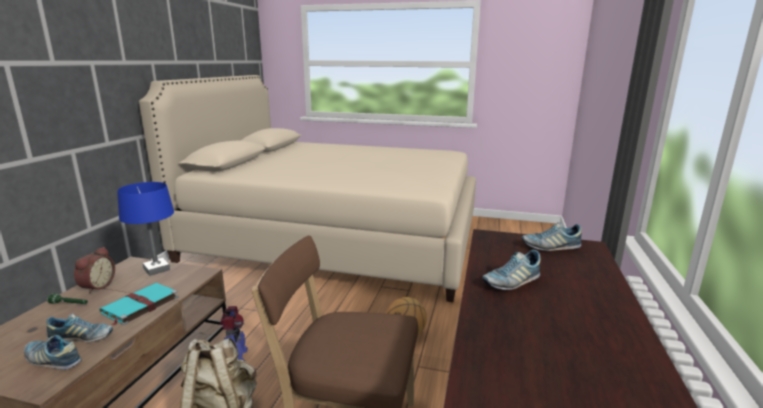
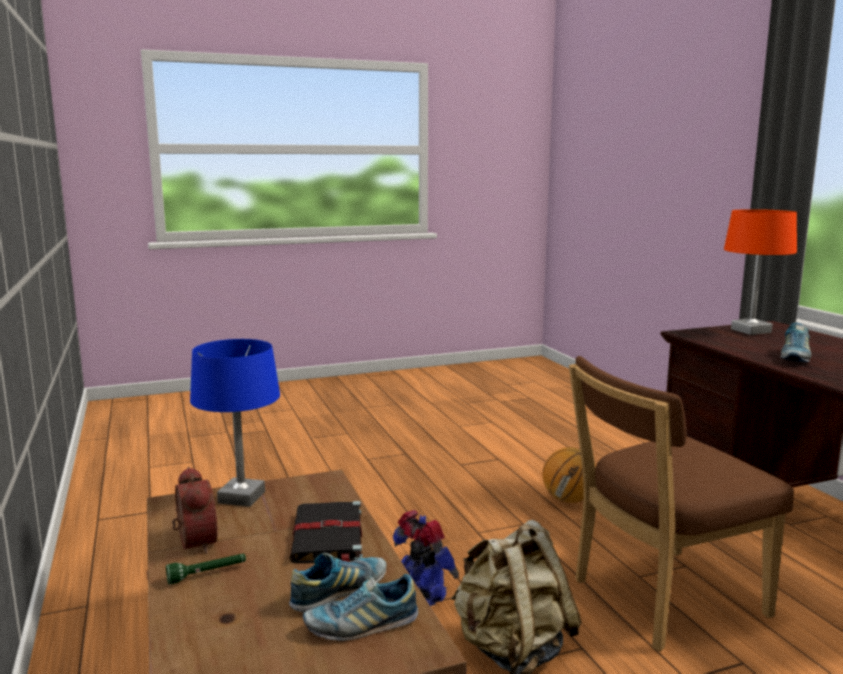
camera: 35 degrees left, 5 degrees down
(139, 305) = (328, 537): turquoise book -> black book
(337, 239) = (308, 430): beige bed -> none
(550, 247) = (751, 331): shoe -> orange table lamp

